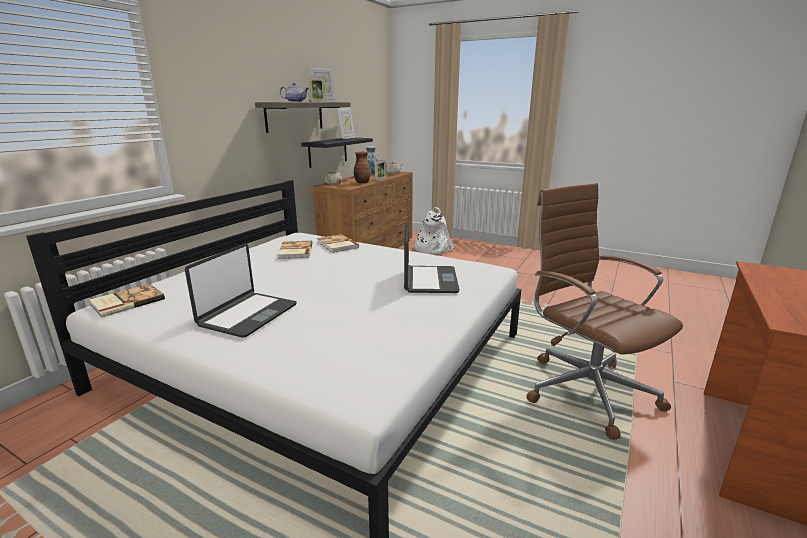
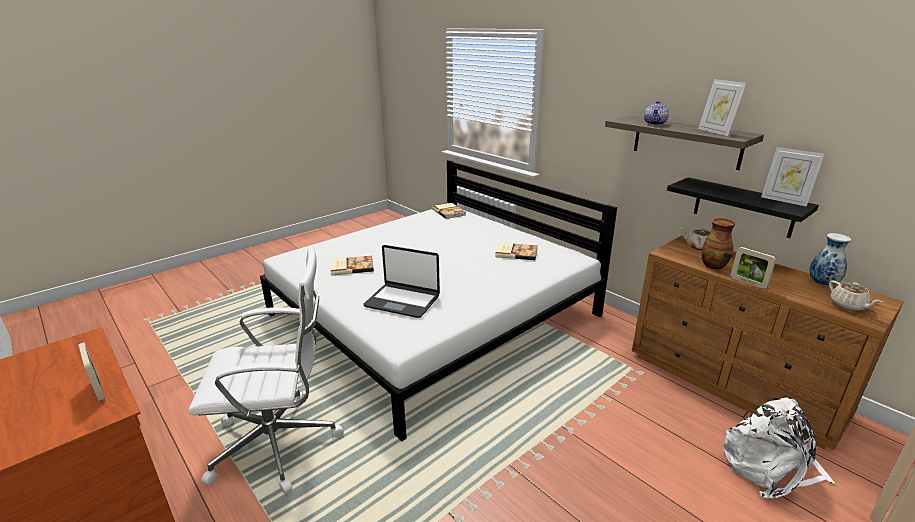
camera: 110 degrees right, 5 degrees up
(247, 315) = (401, 237): laptop -> none
(317, 102) = (676, 129): picture frame -> picture frame (99, 390)
(337, 245) = (531, 272): book -> book (351, 266)
(586, 389) = (279, 443): brown office chair -> white office chair

